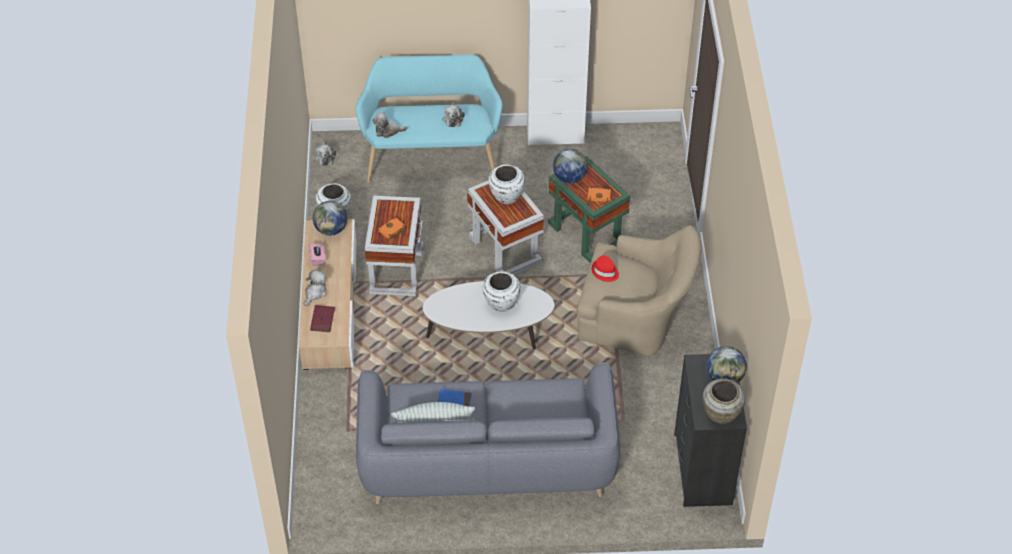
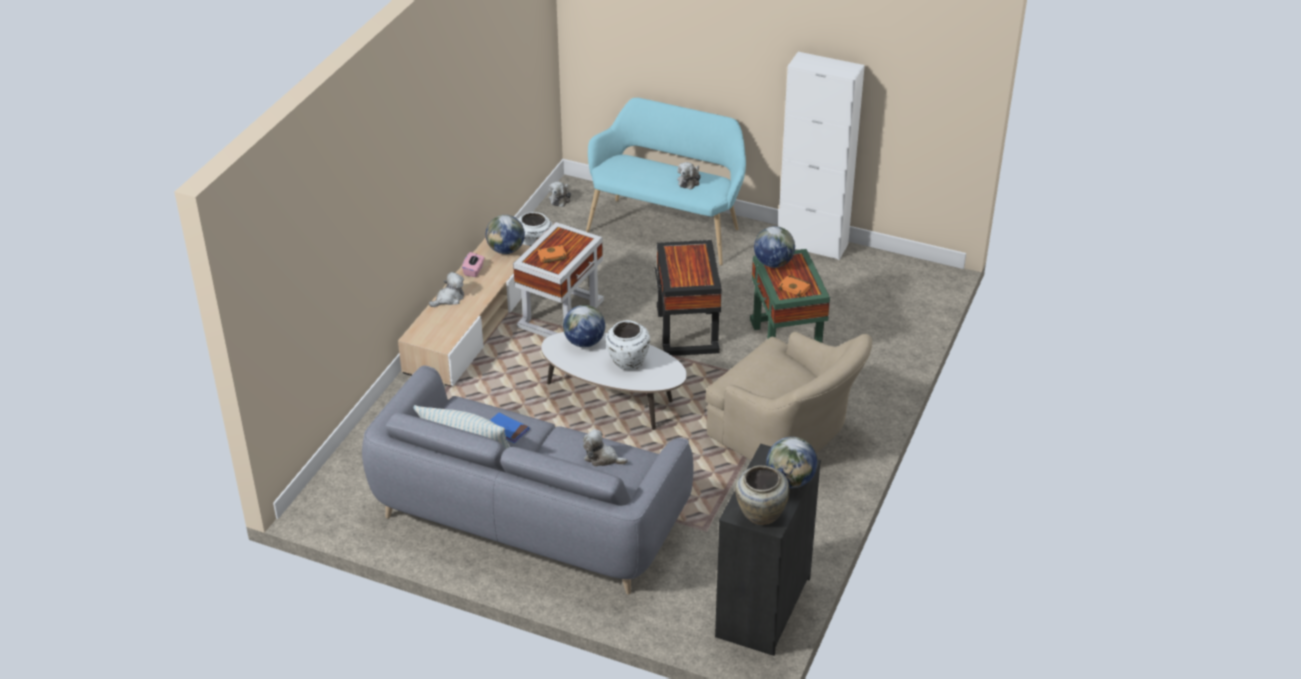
camera: 25 degrees right, 10 degrees down
(322, 320) = (438, 324): red book -> none
(388, 131) = (614, 174): plush toy -> plush toy (602, 458)
(456, 297) = (584, 342): none -> globe
(505, 249) = (687, 330): white side table -> black side table
(506, 197) = (692, 261): white vase -> none
(605, 272) = (757, 363): red hat -> none

